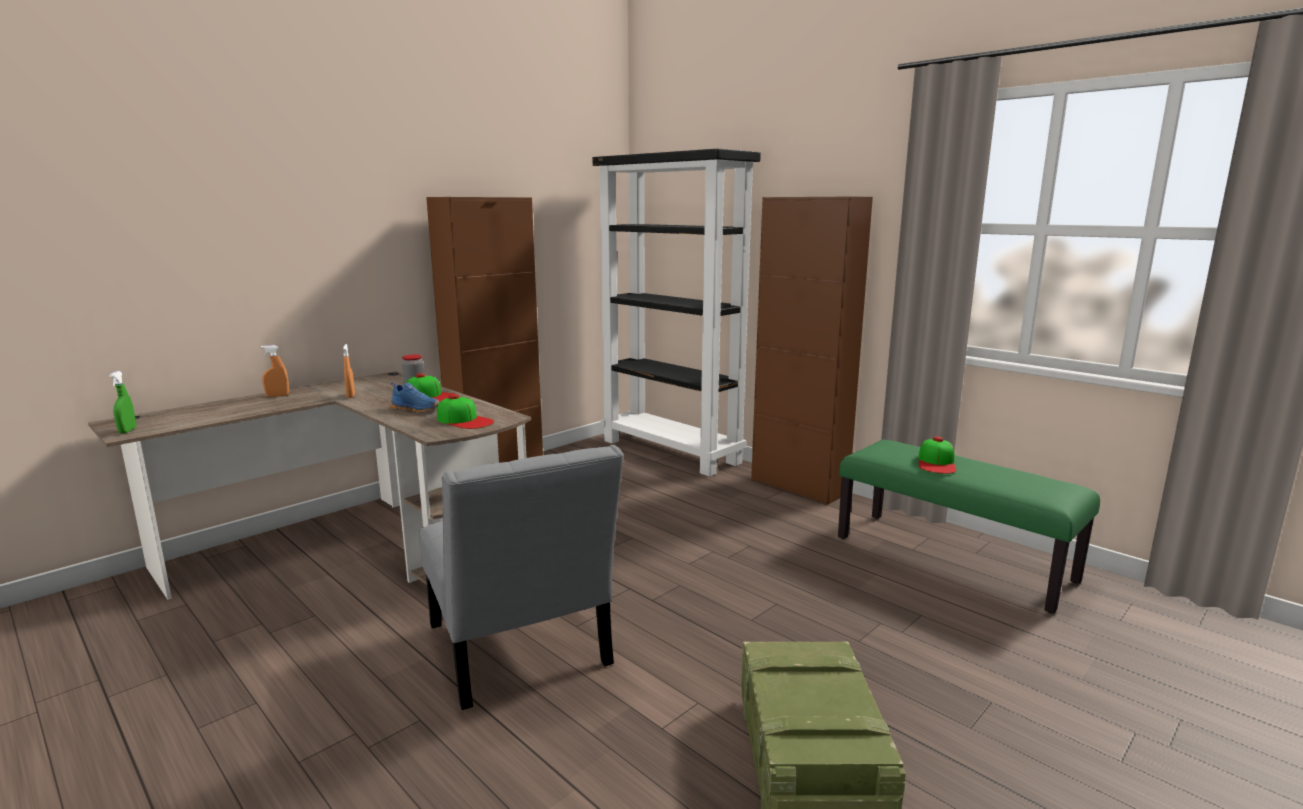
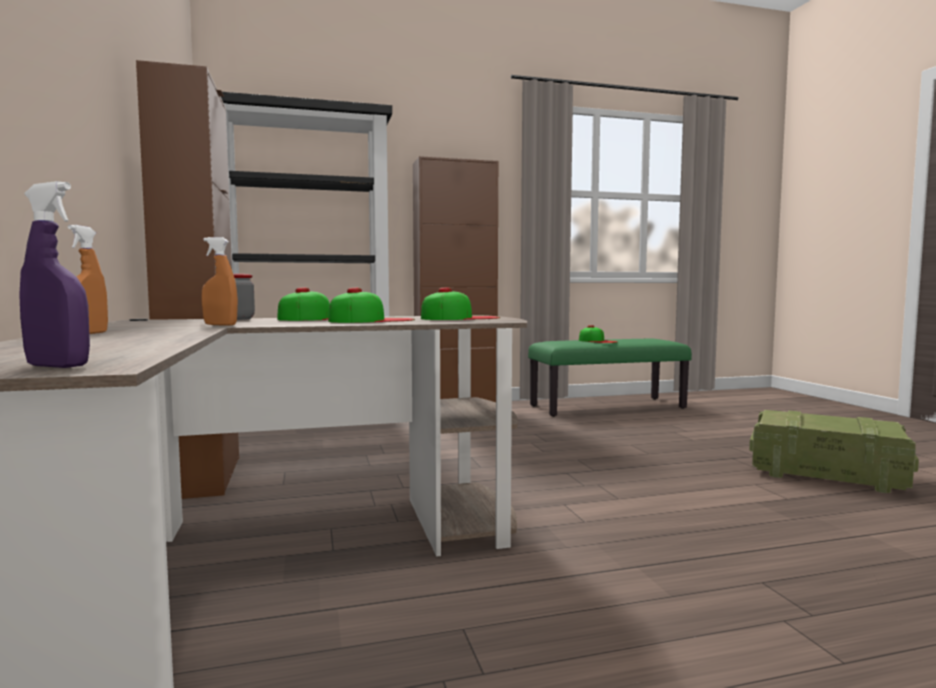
camera: 60 degrees left, 10 degrees down
(127, 431) = (58, 366): green spray bottle -> purple spray bottle
(416, 409) = (372, 320): blue shoe -> cap
(520, 651) = (650, 524): grey chair -> none

